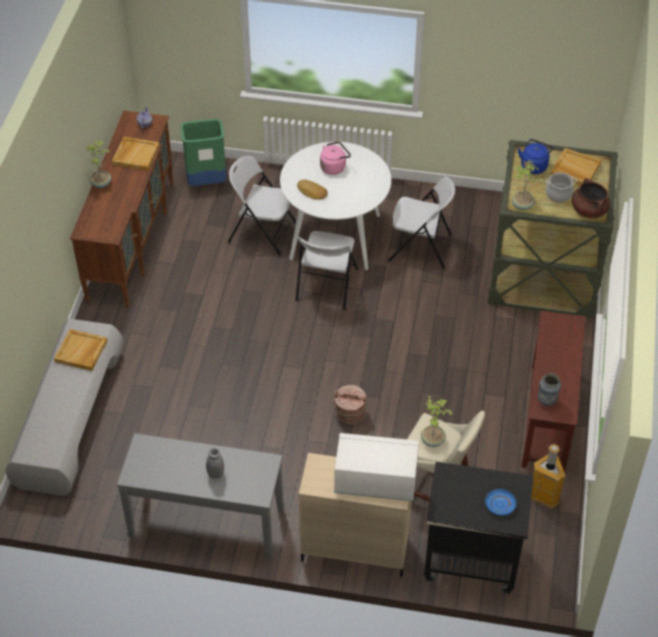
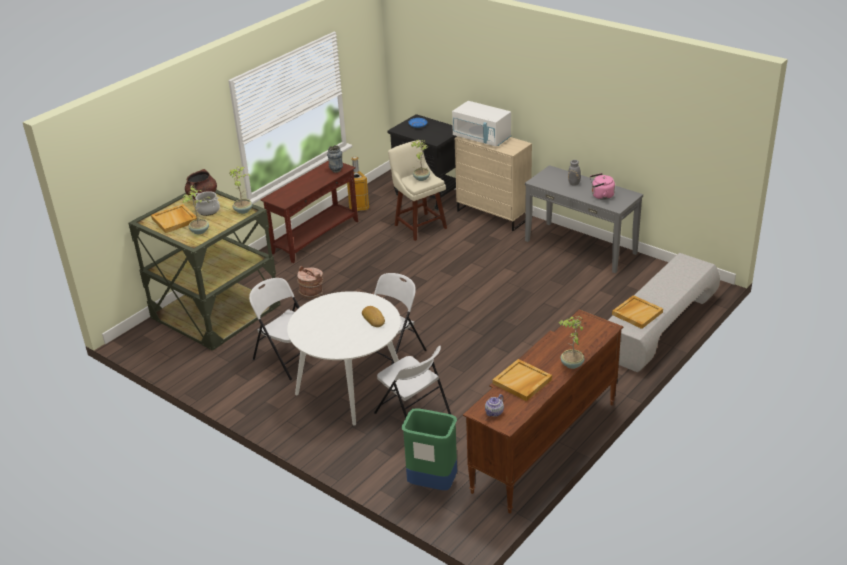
camera: 150 degrees left, 15 degrees down
(334, 167) = (335, 333): pink kettle -> pink kettle (601, 196)
(350, 414) = (443, 272): brown bucket -> brown bucket (311, 292)
(534, 166) = (200, 231): blue kettle -> potted plant

